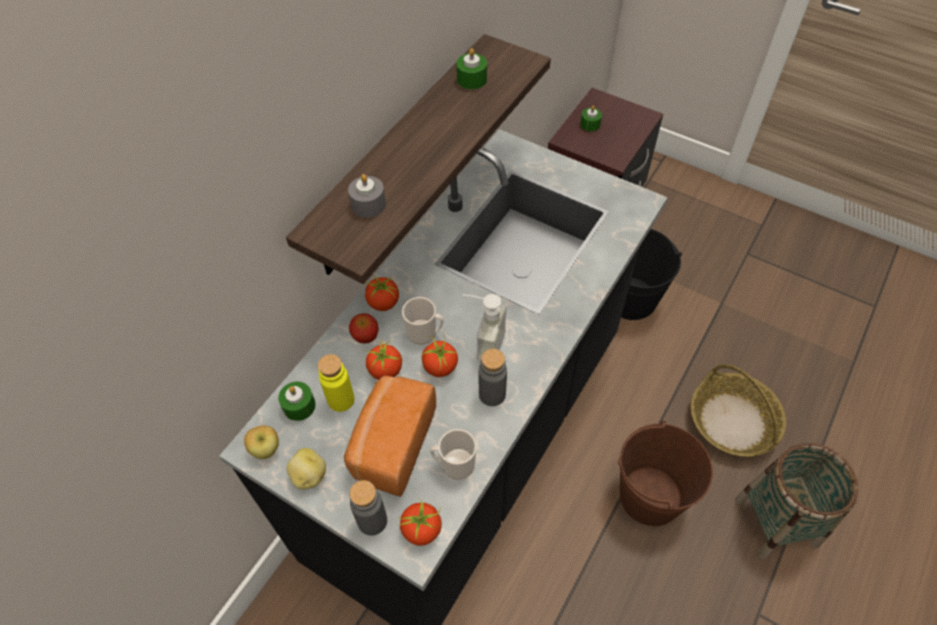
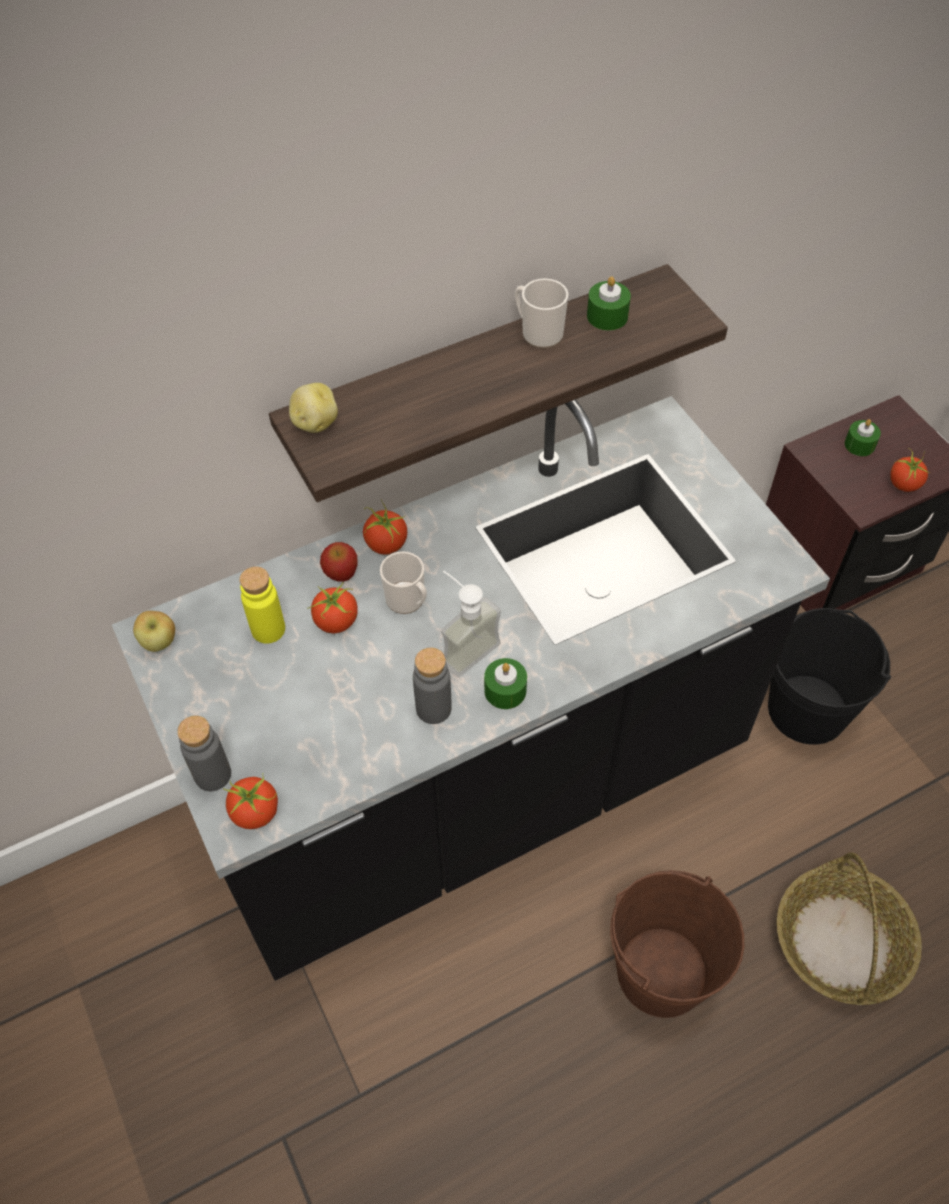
camera: 30 degrees right, 0 degrees up
(299, 406) = (221, 614): green candle -> green candle (505, 690)
(309, 476) = (182, 693): potato -> potato (314, 423)
(368, 204) = (379, 415): grey candle -> none
(391, 444) = (287, 704): bread -> none
(440, 366) = (398, 647): tomato -> tomato (904, 484)
(454, 464) = (337, 762): mug -> mug (538, 332)
(776, 521) = (813, 1102): basket -> none

